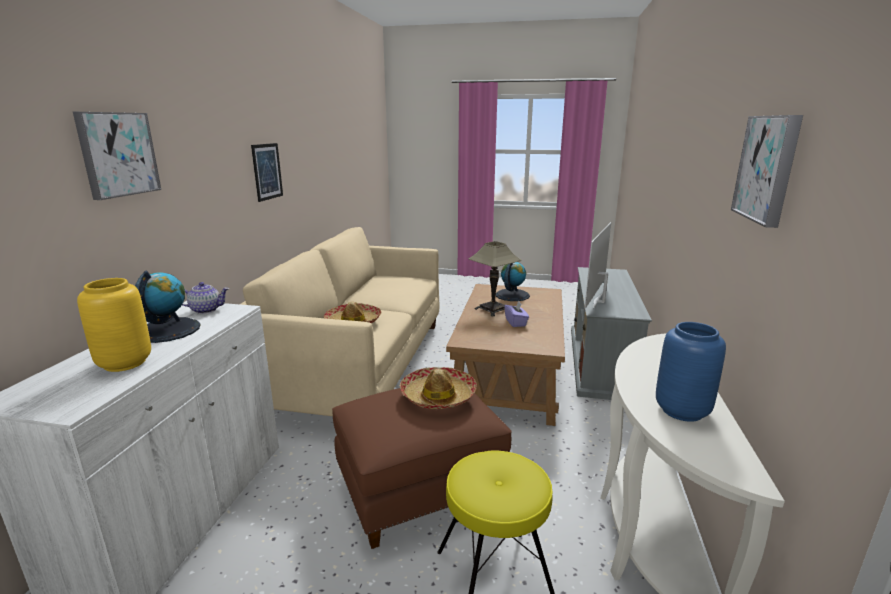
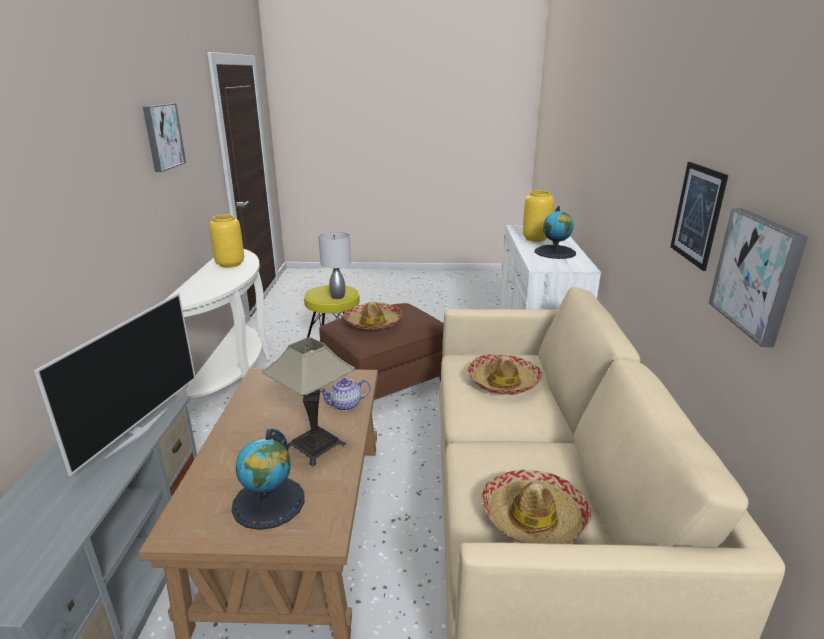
camera: 170 degrees right, 5 degrees up
(117, 154) = (611, 134): picture -> picture (757, 274)
(206, 310) = (563, 265): teapot -> teapot (345, 405)
(395, 281) = (533, 517): none -> hat
(486, 463) = (337, 296): none -> grey table lamp
(516, 322) = (286, 416): purple tissue box -> none
(682, 411) = (230, 264): blue vase -> yellow vase

